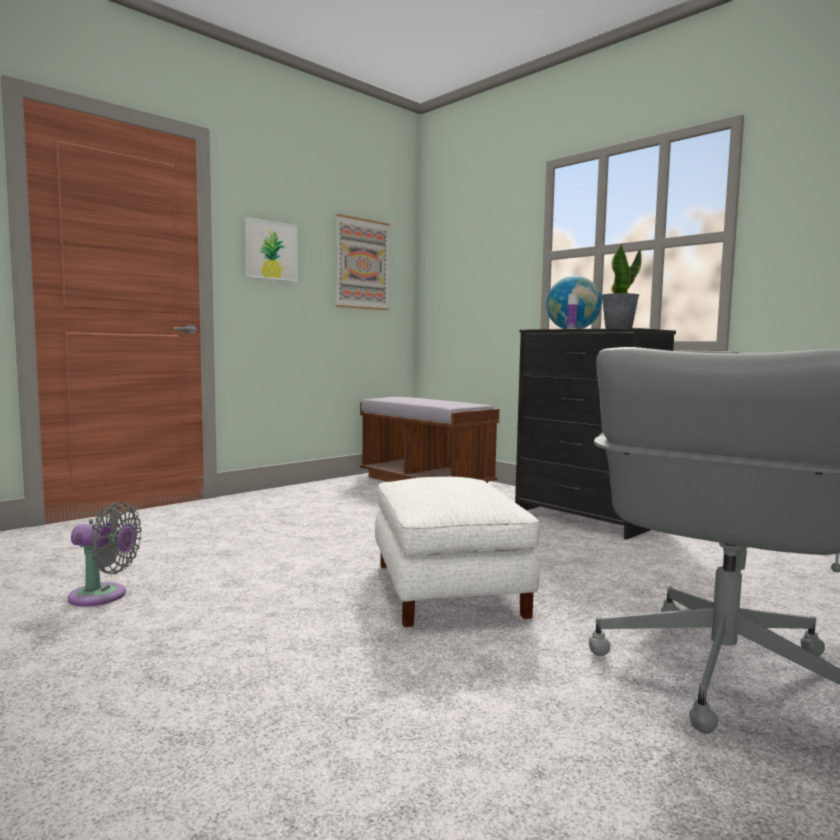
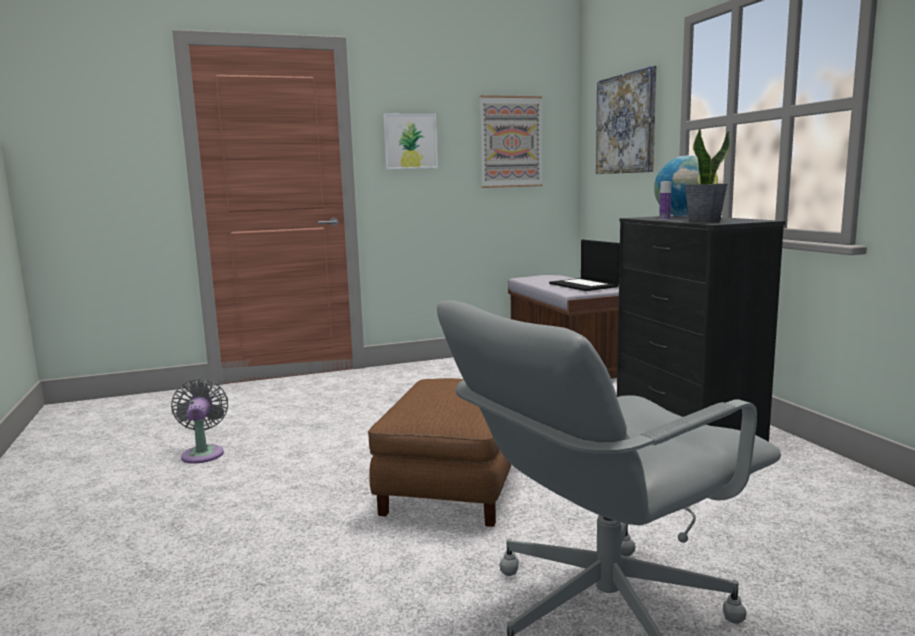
camera: 25 degrees right, 5 degrees up
(103, 596) = (203, 453): grey fan -> grey fan turned 135 degrees counterclockwise
(446, 589) = (453, 485): white ottoman -> brown ottoman
(452, 401) = (585, 285): none -> laptop
(476, 254) = (626, 124): none -> picture

